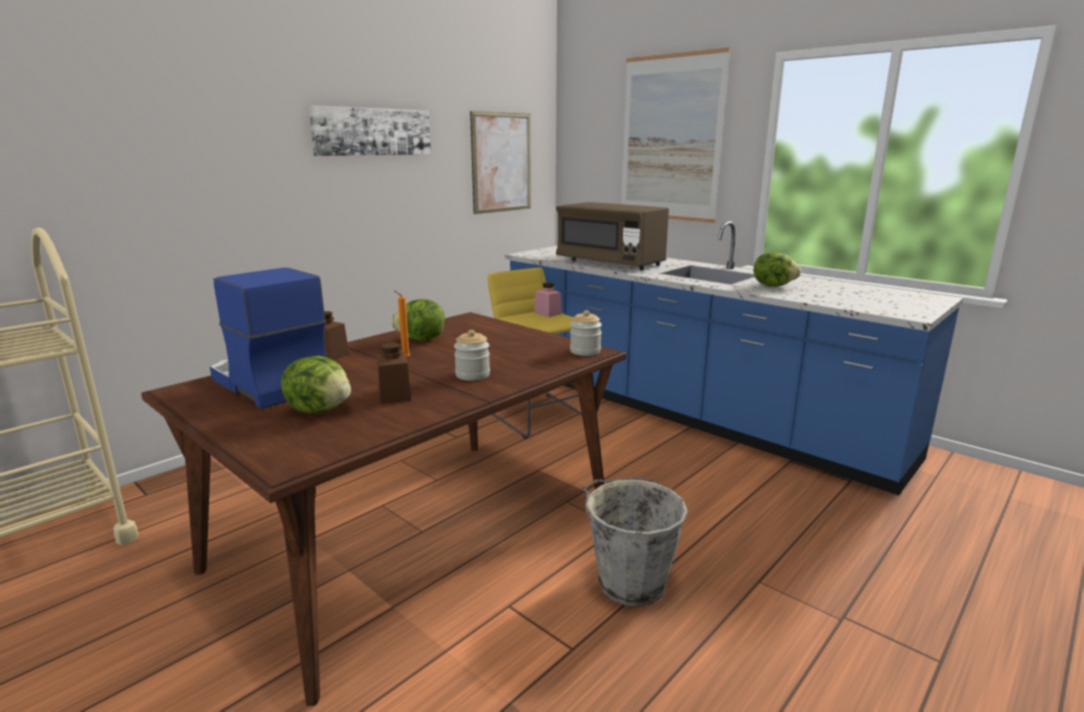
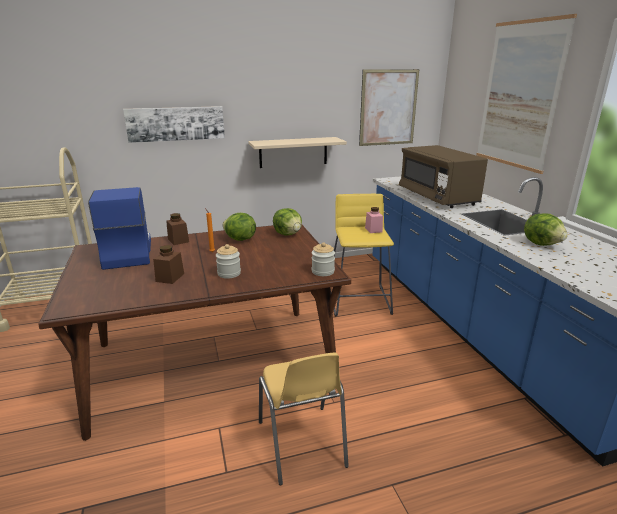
camera: 30 degrees right, 5 degrees up
(320, 410) = (124, 278): lettuce -> lettuce (288, 234)
(372, 132) = (280, 87): picture -> picture (175, 123)
(395, 226) = (293, 152): none -> beige shelf
(629, 582) = (302, 444): grey bucket -> yellow chair

